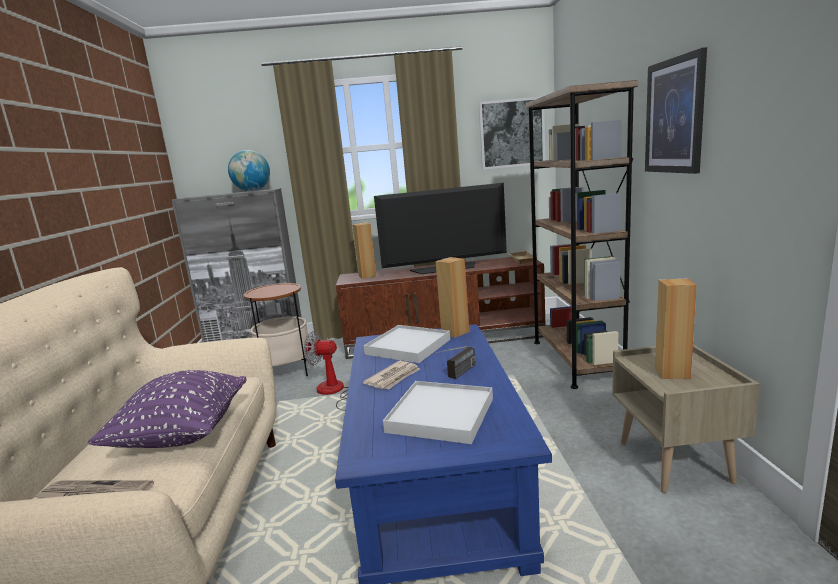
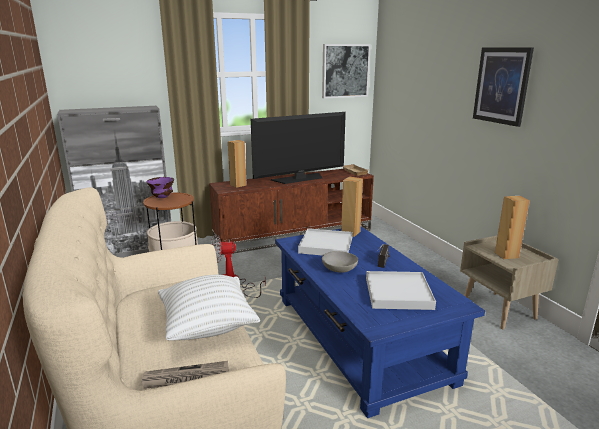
camera: 20 degrees left, 5 degrees up
(182, 435) = (208, 326): purple pillow -> white pillow
(252, 191) = (134, 108): globe -> none
(267, 288) = (161, 198): none -> purple bowl
(394, 377) = (339, 269): newspaper -> grey bowl
(576, 360) = (402, 247): brown bookcase -> none

